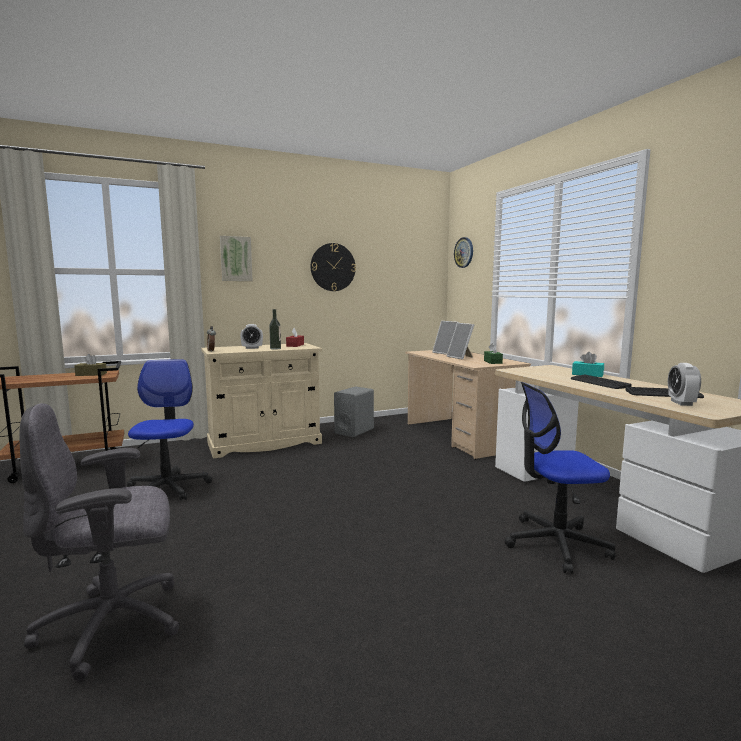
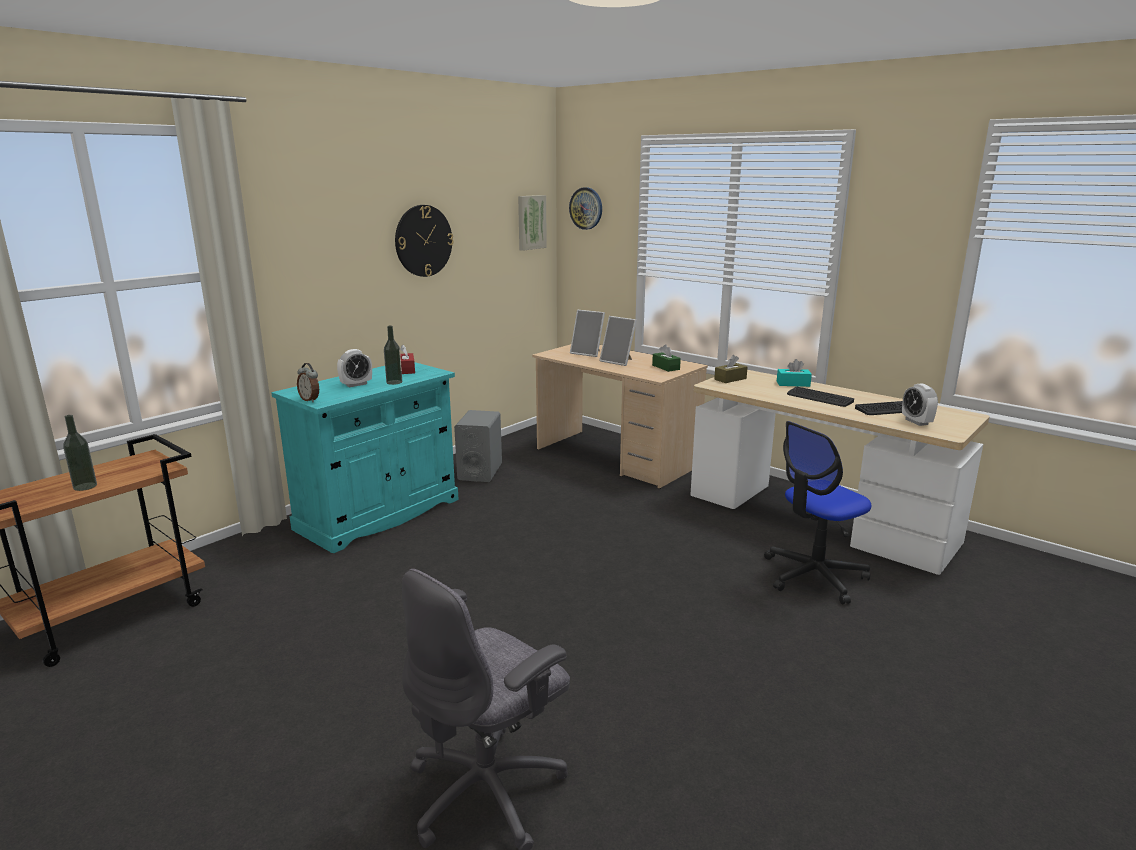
camera: 25 degrees left, 10 degrees up
(56, 378) = (85, 486): none -> bottle
(91, 374) = (131, 468): brown tissue box -> brown tissue box (730, 379)
(167, 488) = (326, 614): office chair -> none
(236, 259) = (294, 243): picture -> picture (530, 222)
(264, 443) = (379, 514): beige cabinet -> turquoise cabinet

